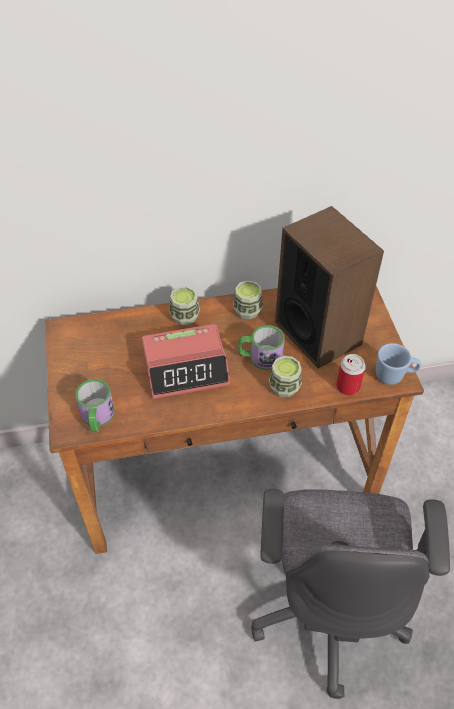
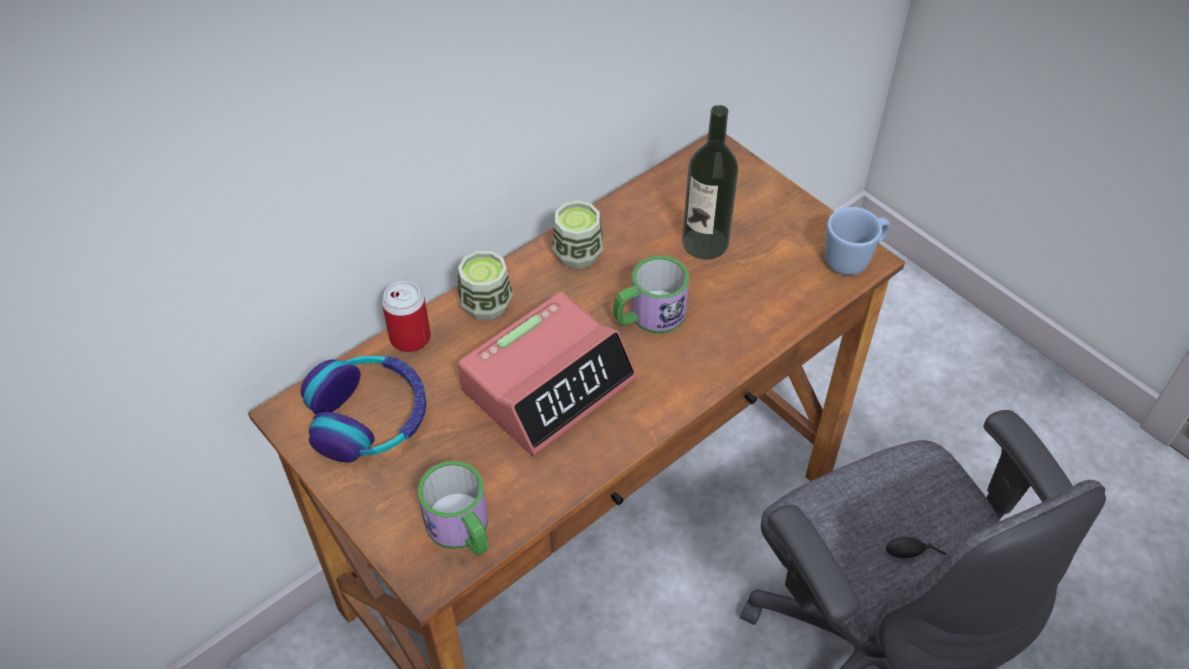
camera: 30 degrees left, 0 degrees up
(94, 345) = (369, 417): none -> headphones
(284, 387) = (716, 344): cup -> none
(318, 333) = (705, 243): speaker -> bottle
(348, 386) = (803, 302): can -> can (410, 338)

